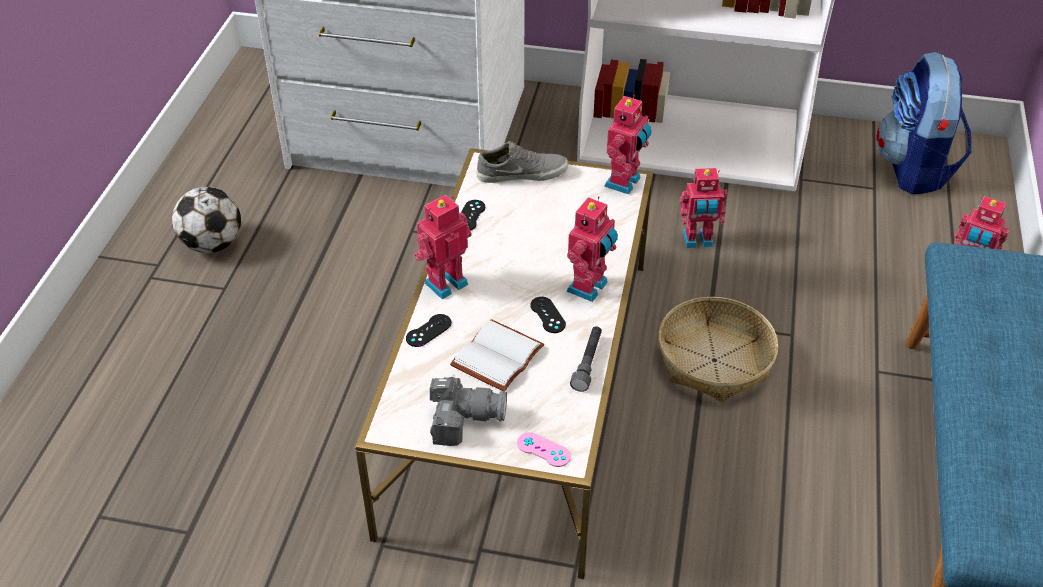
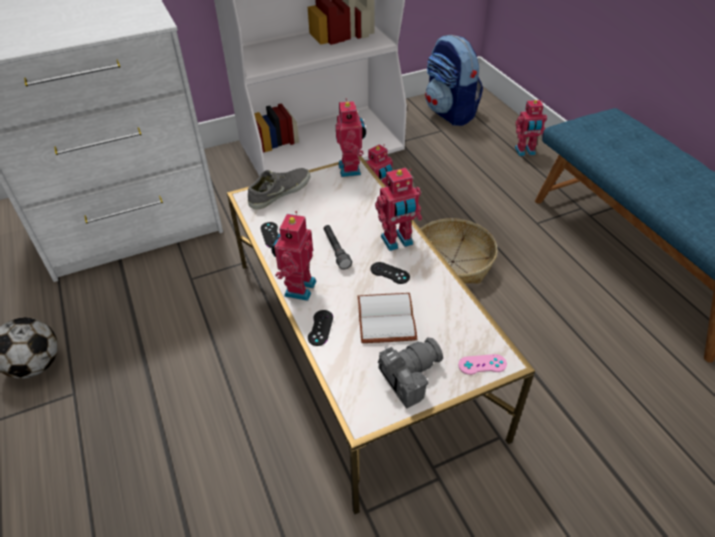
camera: 35 degrees left, 0 degrees up
(587, 363) = (447, 290): grey flashlight -> grey flashlight (336, 250)
(590, 287) = (397, 242): toy robot -> toy robot turned 75 degrees clockwise

